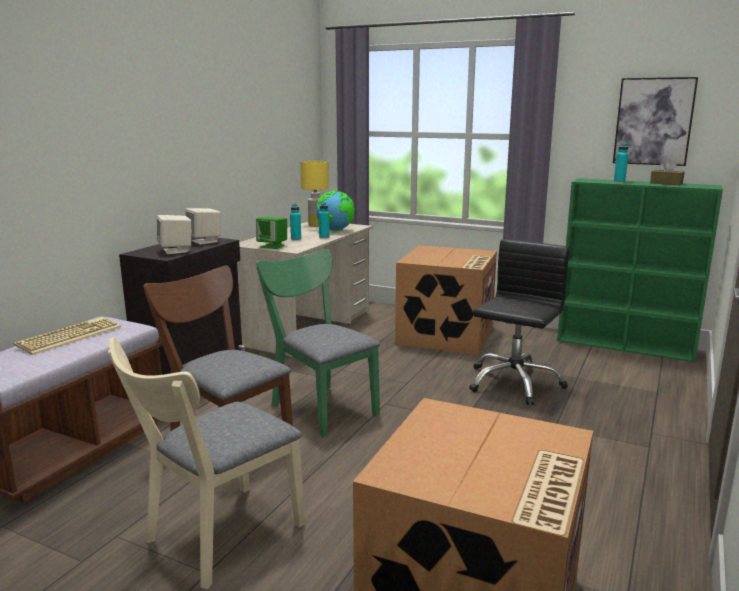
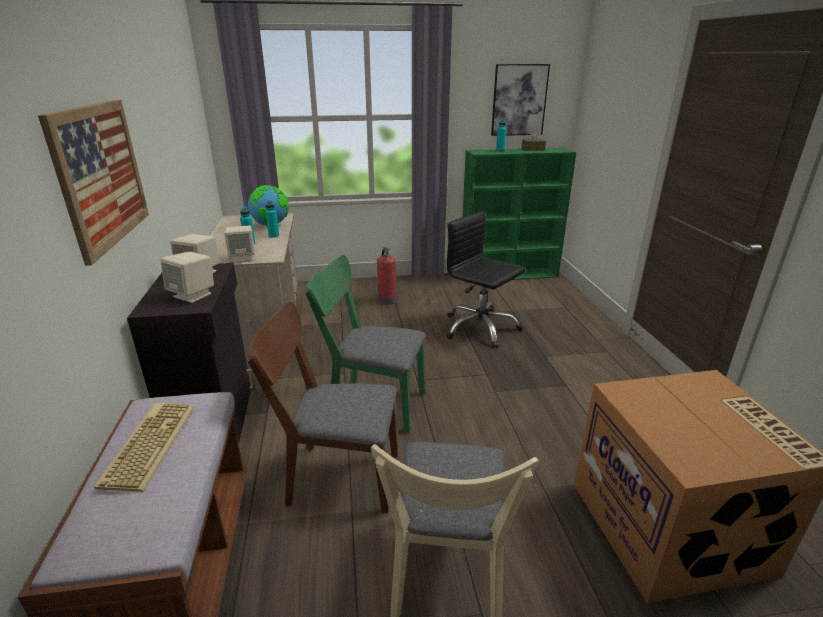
camera: 35 degrees left, 10 degrees up
(131, 145) = (101, 175): none -> picture
(273, 246) = (243, 258): green speaker -> beige speaker
(315, 225) = (239, 222): yellow table lamp -> none
(446, 335) = (387, 300): cardboard box -> fire extinguisher
(514, 382) = (480, 328): black office chair -> black office chair turned 45 degrees counterclockwise

